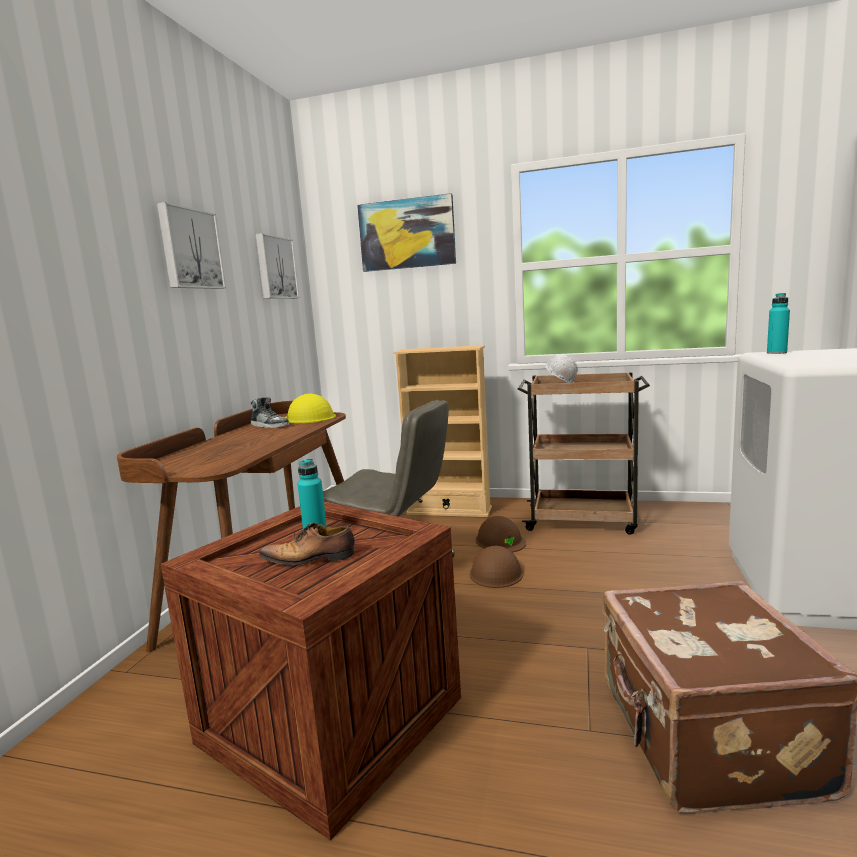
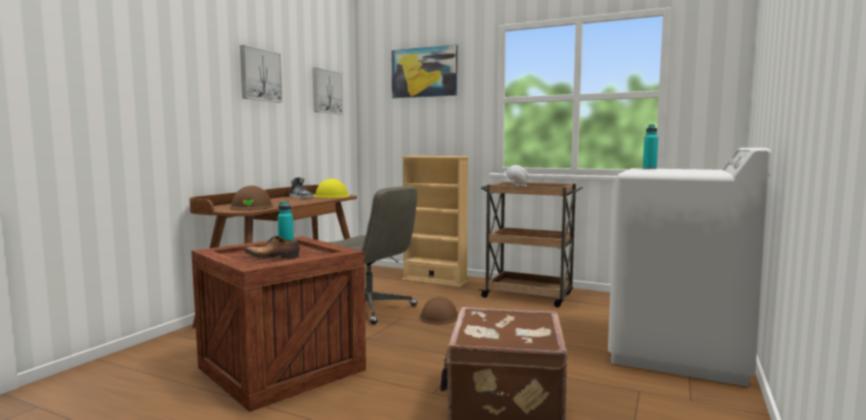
camera: 10 degrees right, 5 degrees down
(500, 541) = (457, 301): brown hard hat -> brown hard hat (251, 207)

